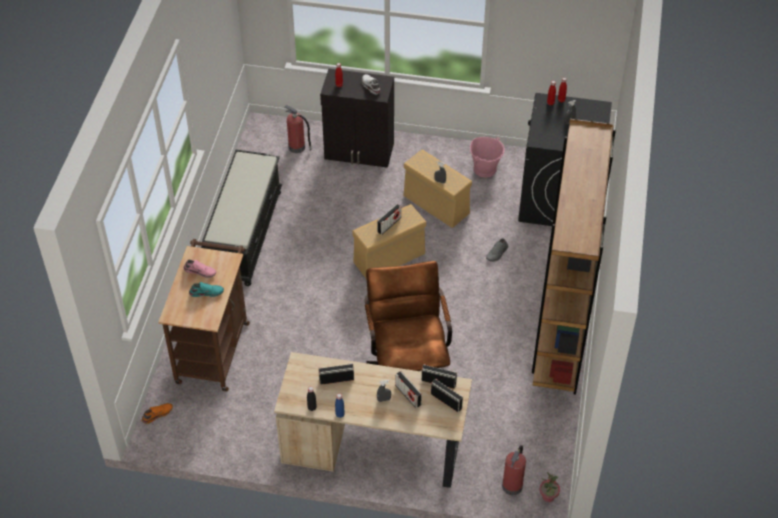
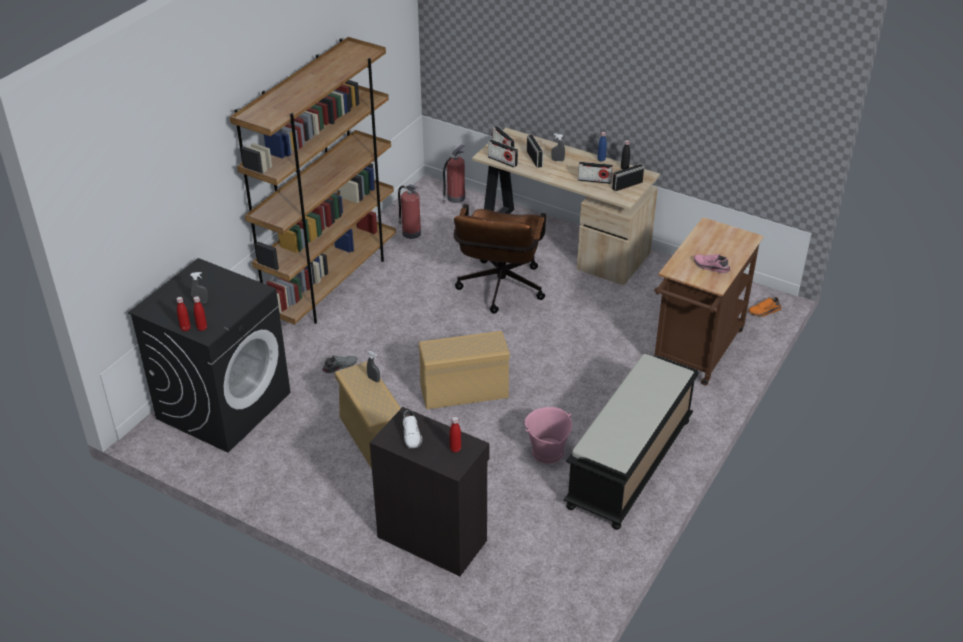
camera: 160 degrees left, 10 degrees down
(206, 292) = (707, 248): turquoise shoe -> none
(297, 147) = (517, 570): fire extinguisher -> fire extinguisher (410, 232)
(389, 225) = (463, 347): radio -> radio (627, 185)
(485, 169) = (280, 466): pink bucket -> pink bucket (547, 452)
(548, 497) = (431, 186): potted plant -> none

